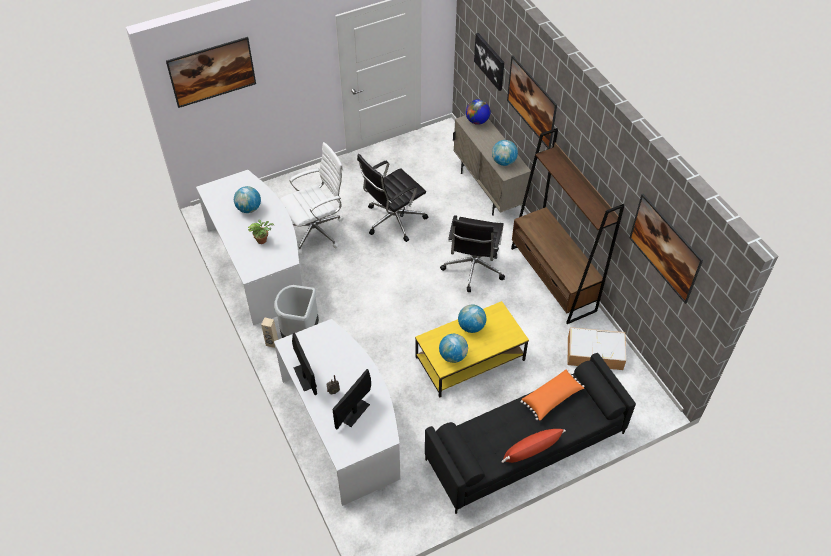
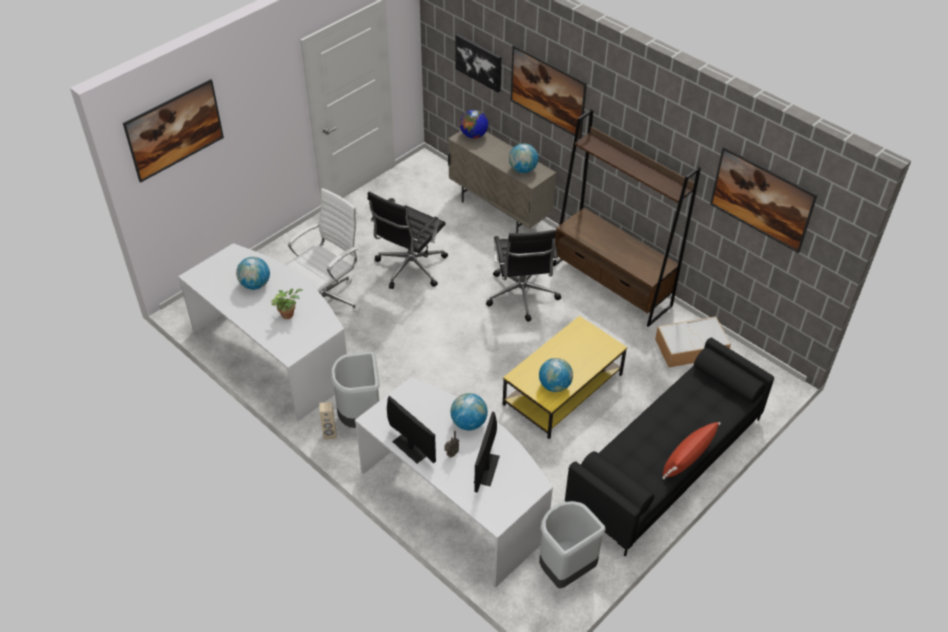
camera: 20 degrees left, 5 degrees down
(402, 509) = (565, 570): none -> grey trash can
(471, 326) = (559, 350): globe -> globe (468, 423)
(552, 398) = (682, 399): orange pillow -> none

